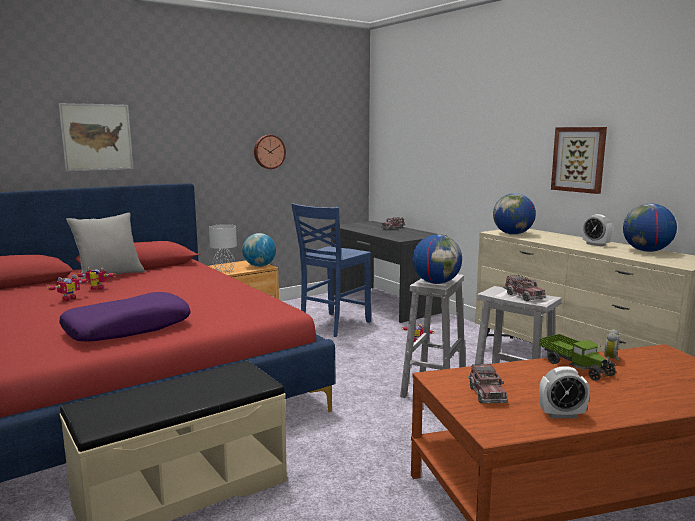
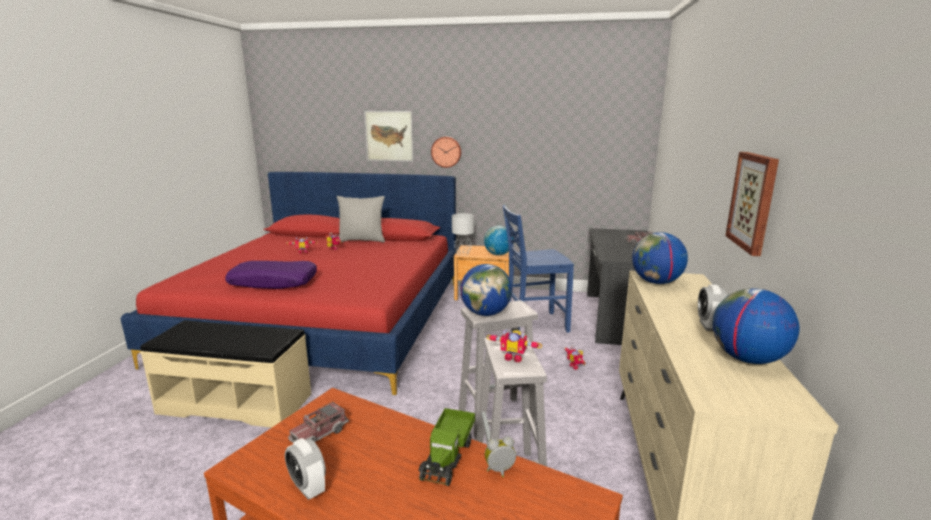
camera: 45 degrees right, 5 degrees up
(269, 151) = (533, 152): wall clock -> wall clock (446, 152)
(524, 296) = (514, 357): toy truck -> toy robot

